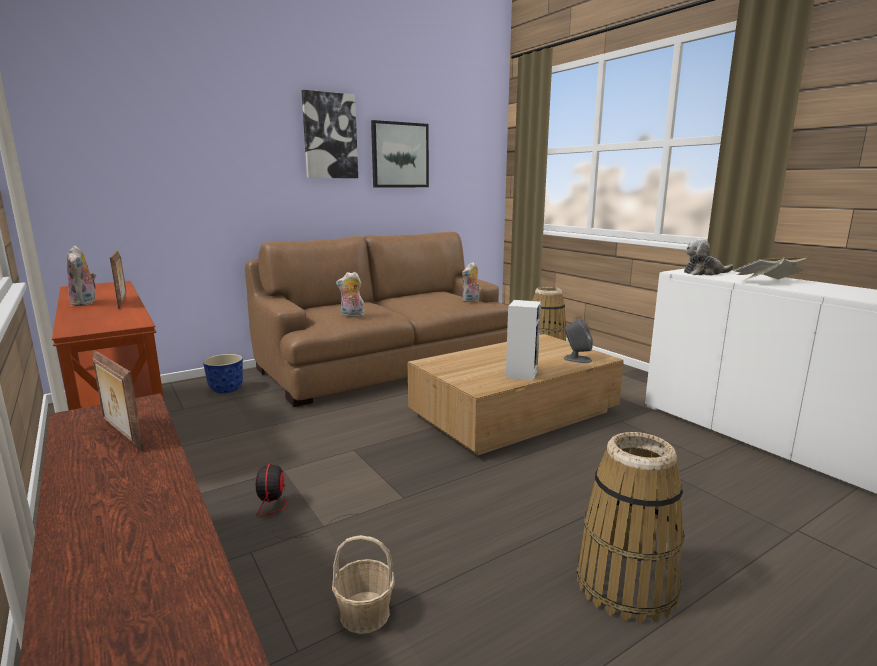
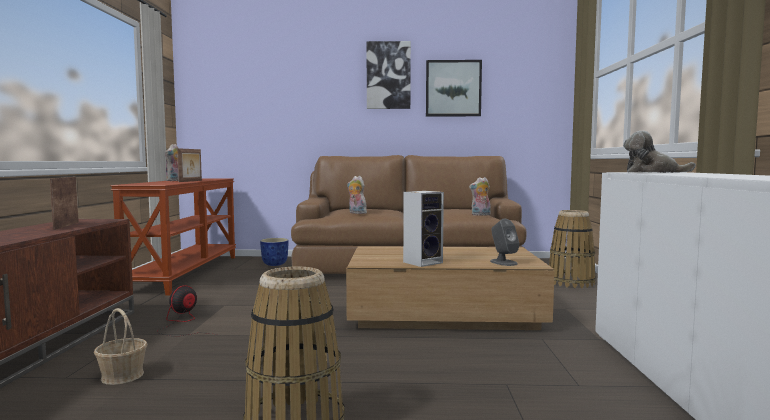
camera: 35 degrees right, 10 degrees down
(768, 282) = (695, 174): book -> none

